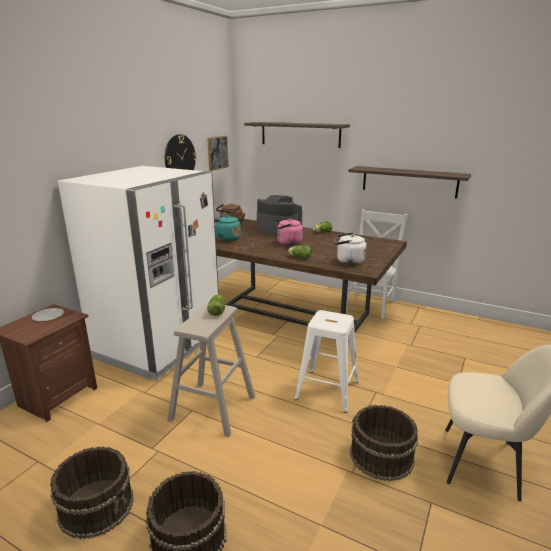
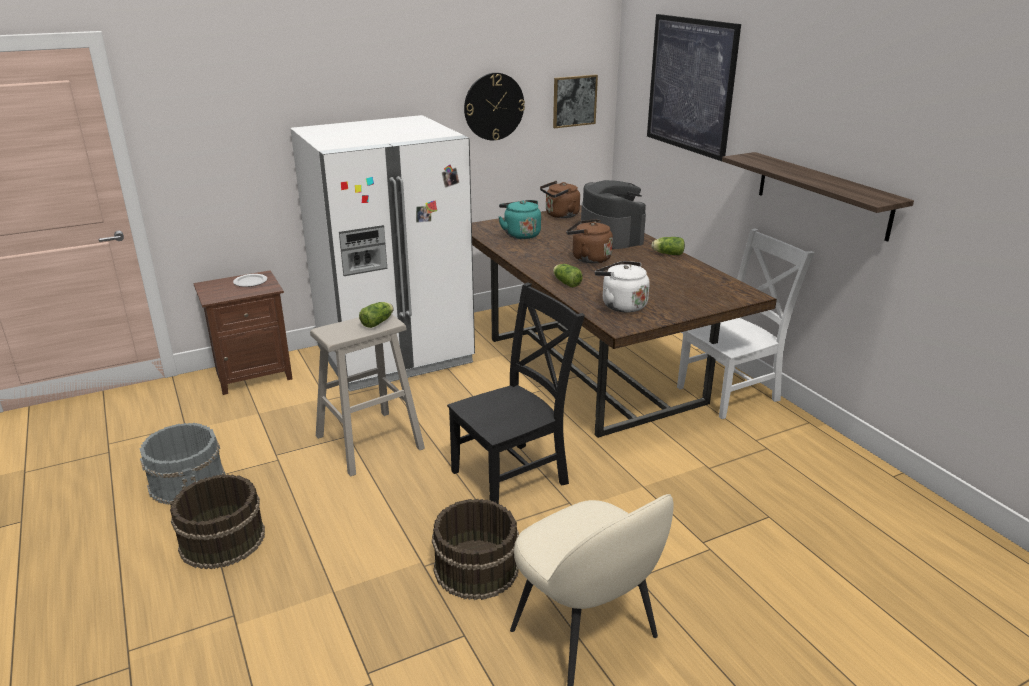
camera: 35 degrees right, 5 degrees up
(97, 505) = (188, 481): brown bucket -> grey bucket
(287, 243) = (588, 258): pink kettle -> brown kettle
(300, 134) = (690, 85): shelf -> picture
(328, 390) = (514, 476): white stool -> black chair

